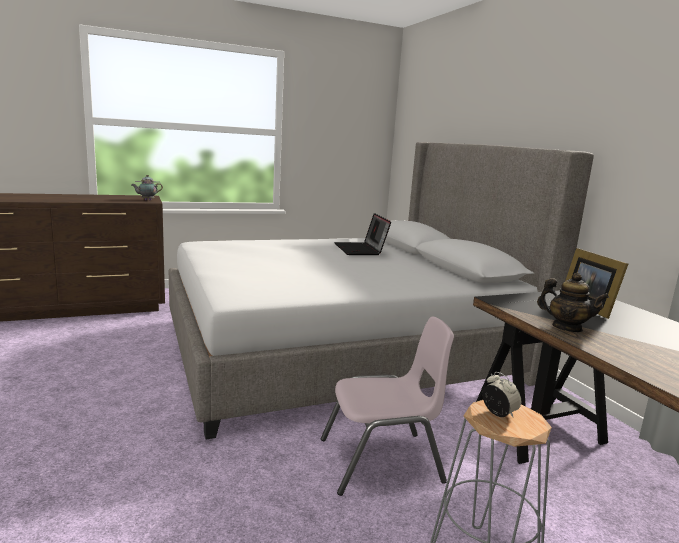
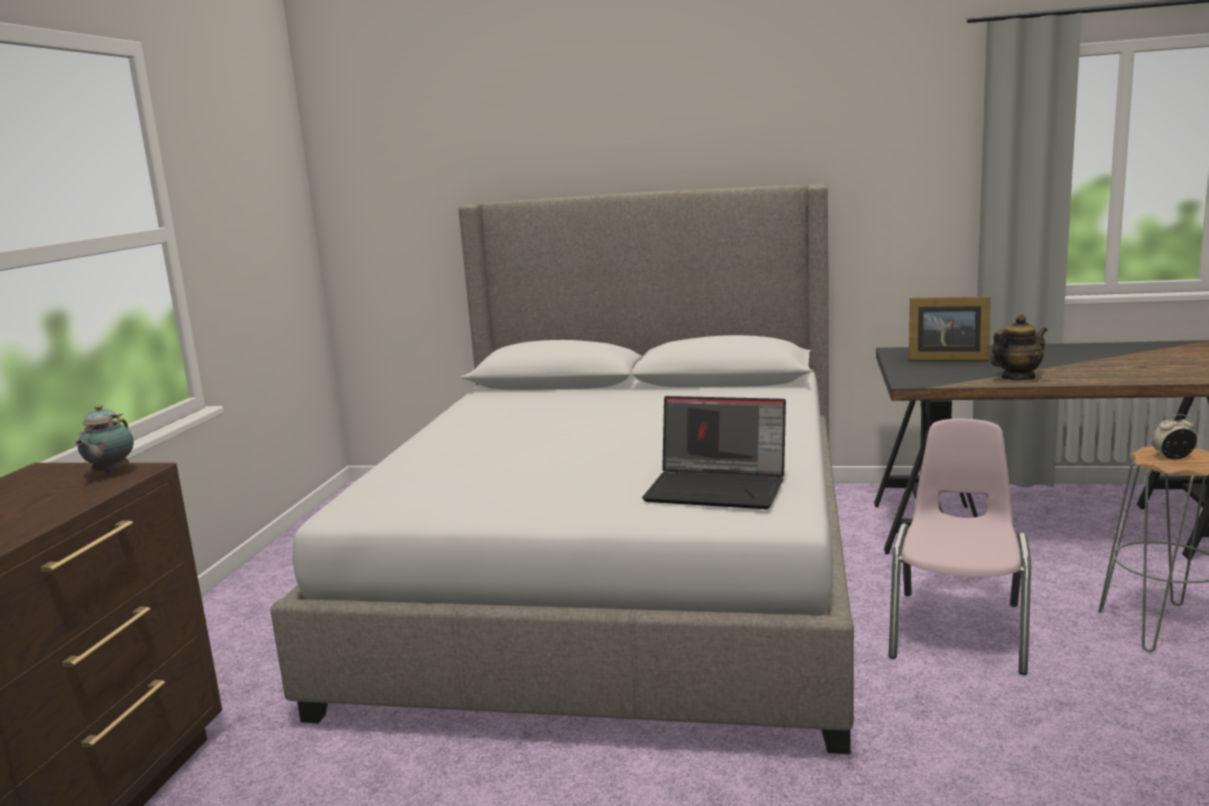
camera: 55 degrees left, 0 degrees up
(361, 250) = (559, 408): laptop -> laptop (718, 488)

